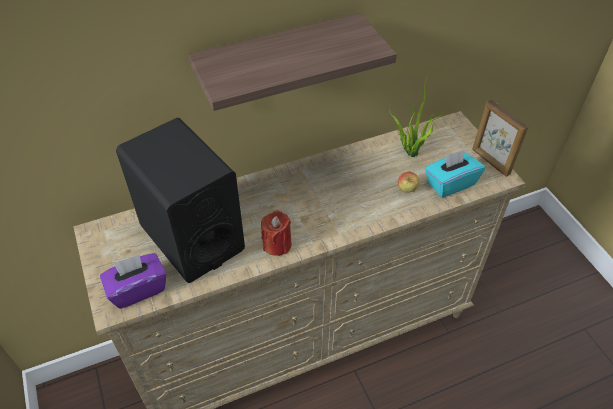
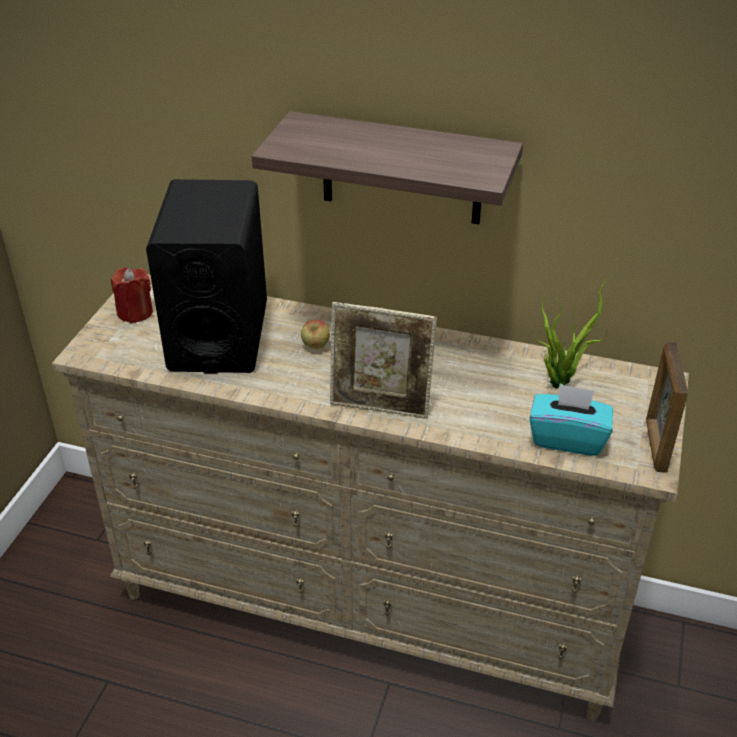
camera: 40 degrees right, 10 degrees down
(138, 289) = (122, 350): purple tissue box -> none
(277, 244) = (291, 386): red candle -> red candle (135, 312)
(342, 225) = (380, 407): none -> picture frame
(407, 190) = (502, 415): apple -> apple (316, 347)

